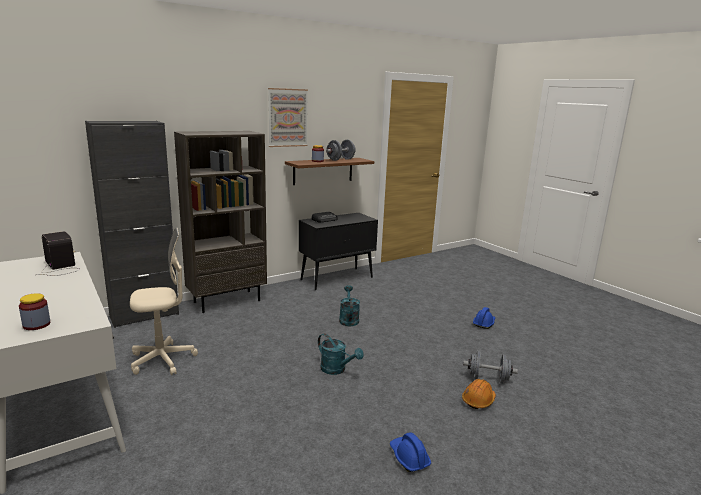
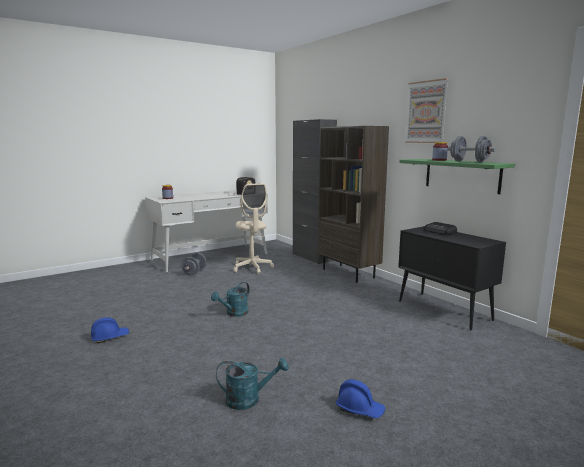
camera: 90 degrees right, 5 degrees down
(323, 171) = (461, 175): brown shelf -> green shelf
(348, 319) = (333, 317): turquoise watering can -> turquoise watering can (249, 399)
(478, 400) = (165, 376): orange hard hat -> none
(488, 379) = (202, 388): grey dumbbell -> grey dumbbell (194, 272)

